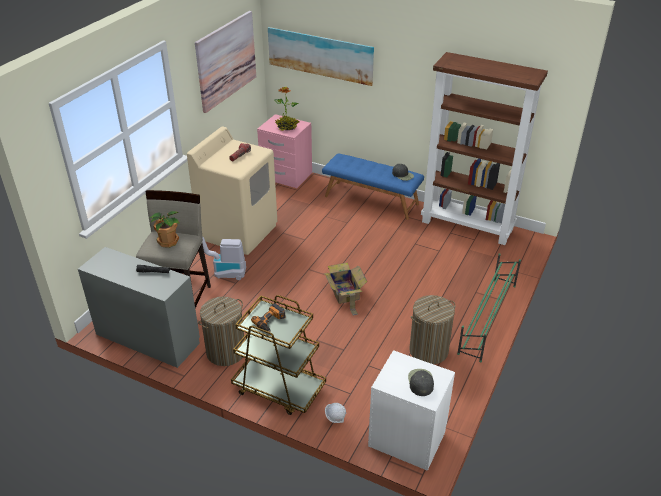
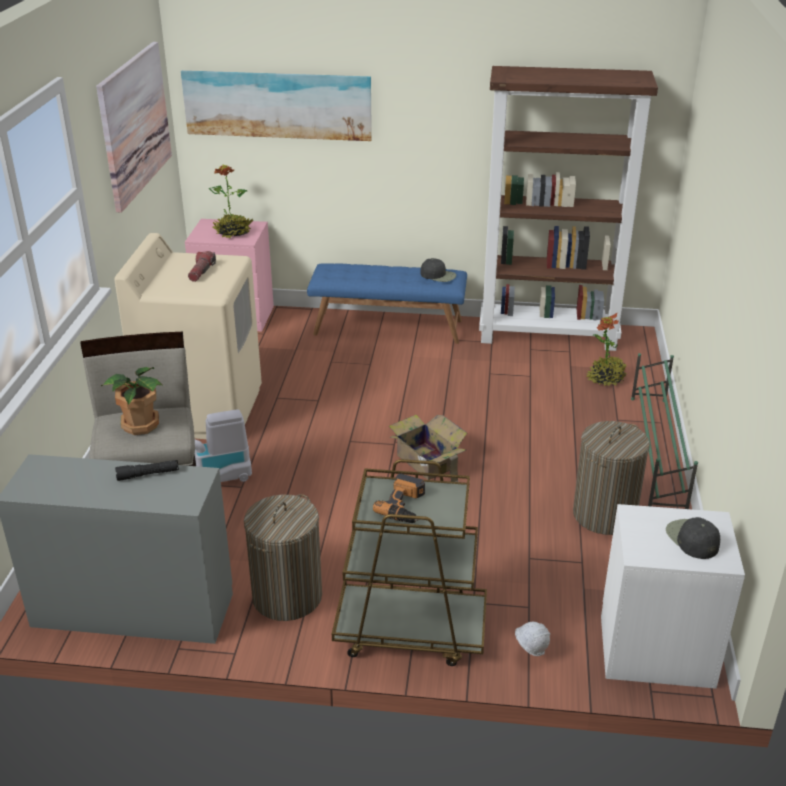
camera: 20 degrees left, 5 degrees down
(486, 263) = (606, 378): none -> potted plant

